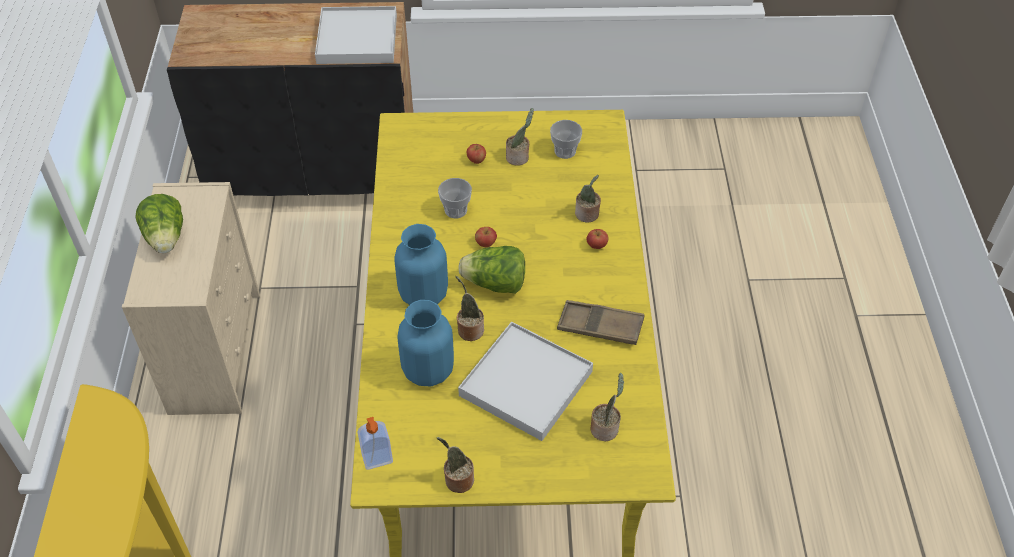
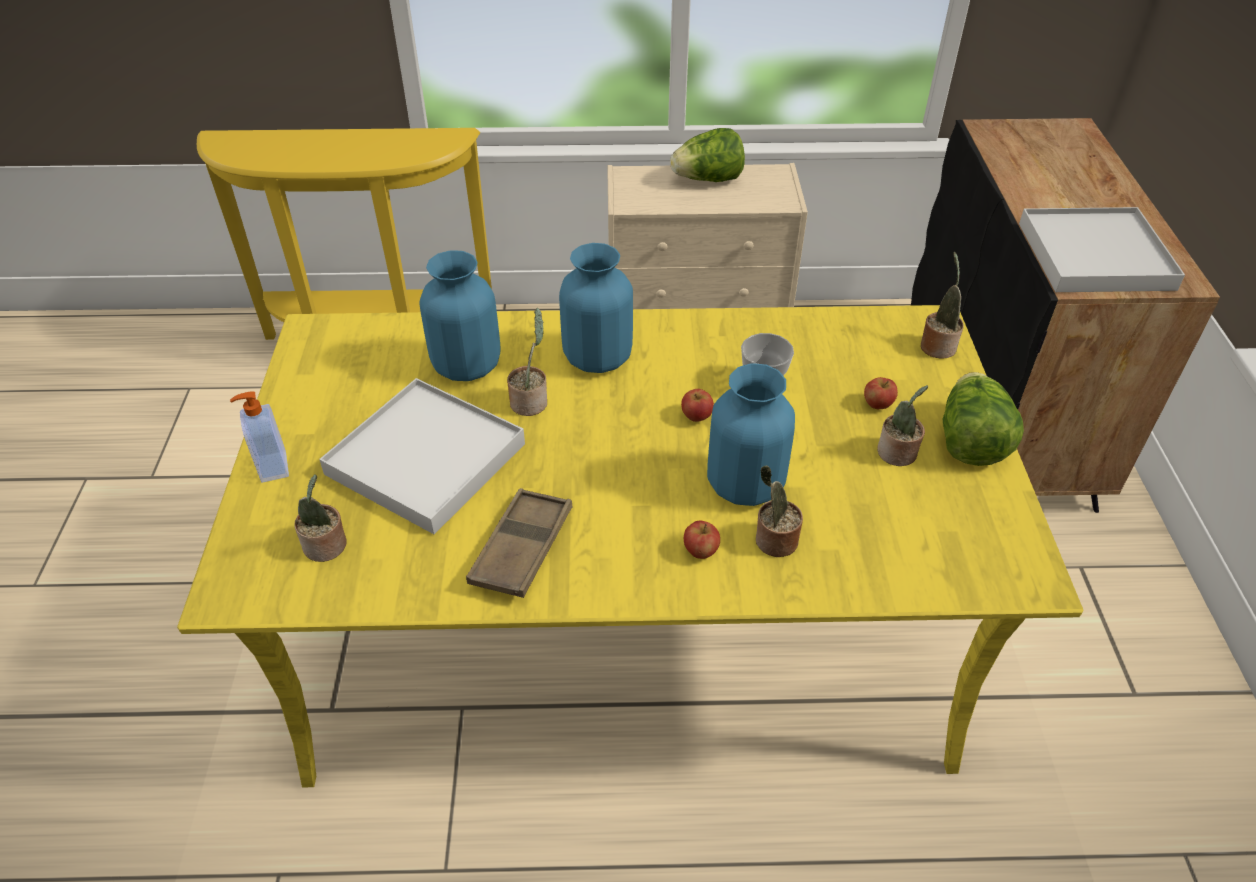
camera: 90 degrees right, 5 degrees down
(377, 459) = (340, 329): soap dispenser -> soap dispenser (272, 467)
(457, 480) = (289, 395): potted plant -> potted plant (937, 345)
(495, 284) = (615, 427): lettuce -> lettuce (970, 441)
(544, 224) = (745, 484): none -> blue vase
(565, 151) = (930, 515): cup -> none

